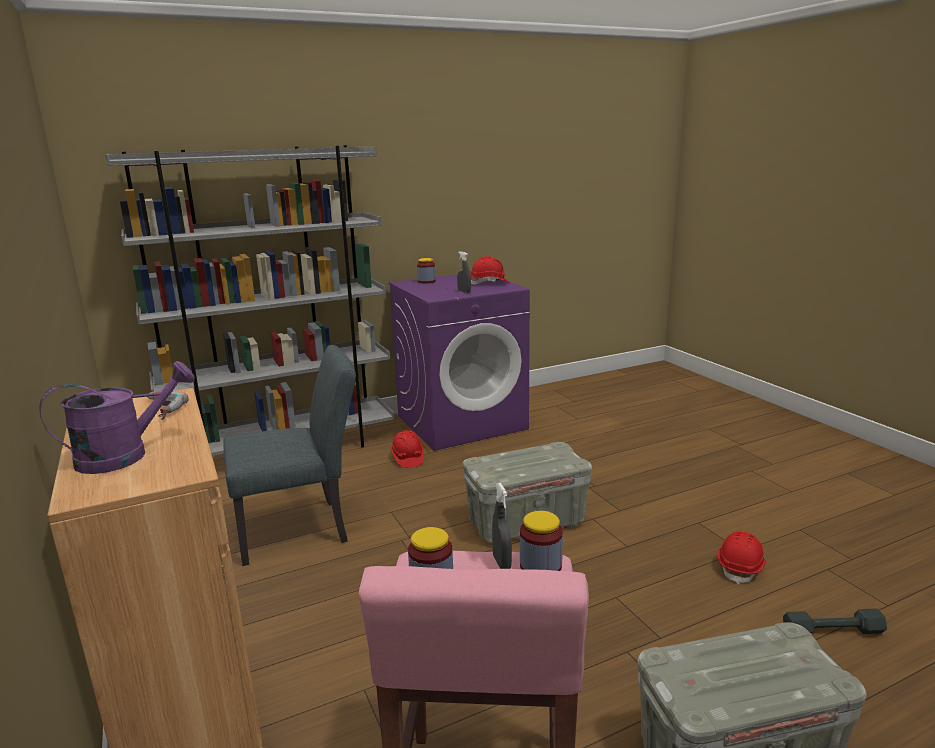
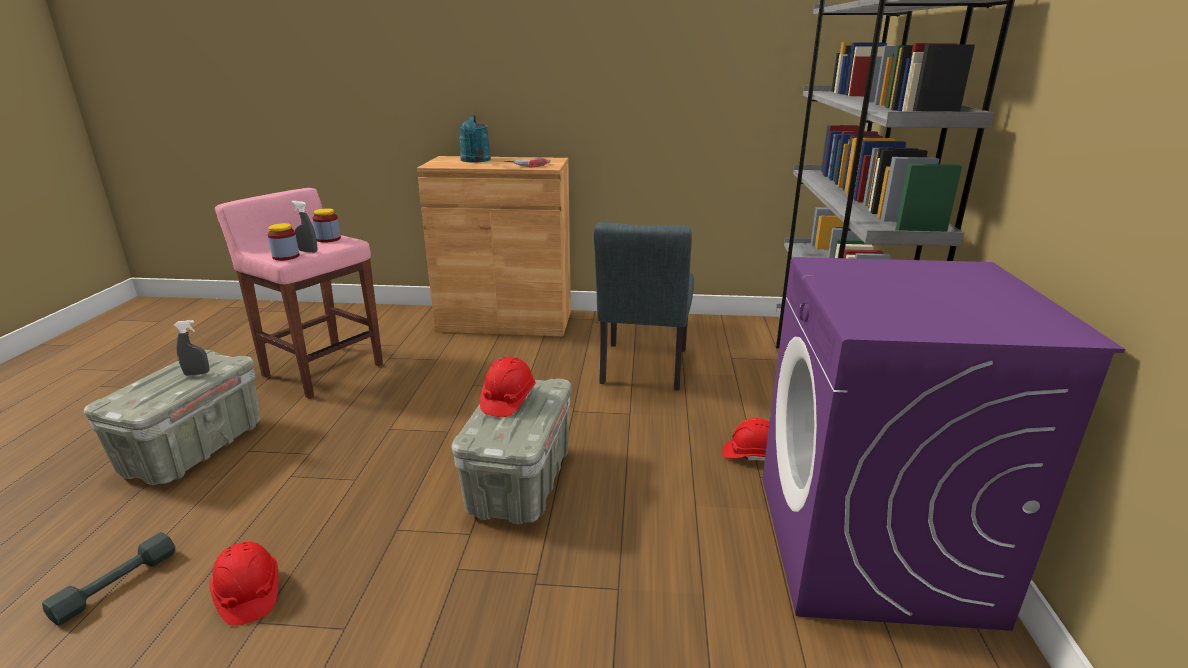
camera: 120 degrees right, 5 degrees up
(125, 455) = (475, 161): purple watering can -> turquoise watering can
(426, 281) = (981, 281): jar -> none
(464, 291) = (851, 286): grey spray bottle -> grey spray bottle (197, 373)
(489, 283) = (930, 320): red hard hat -> red hard hat (508, 400)

